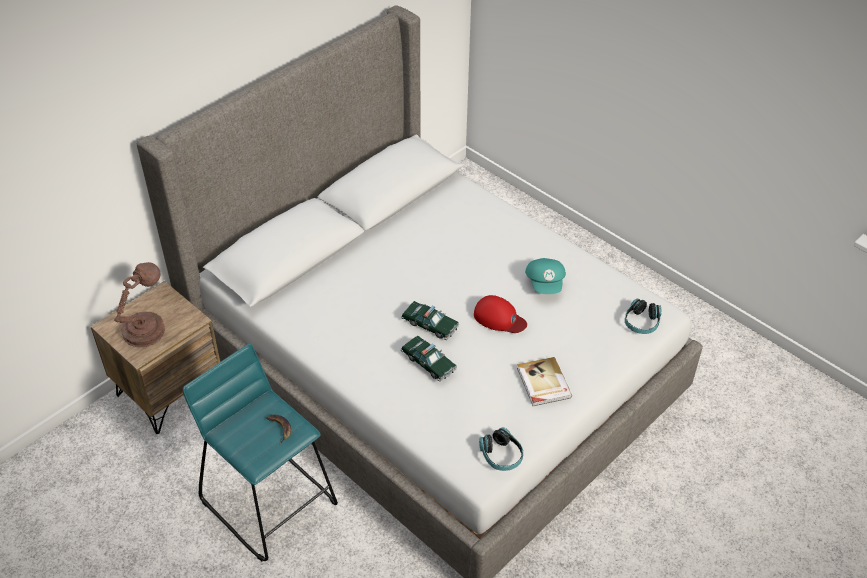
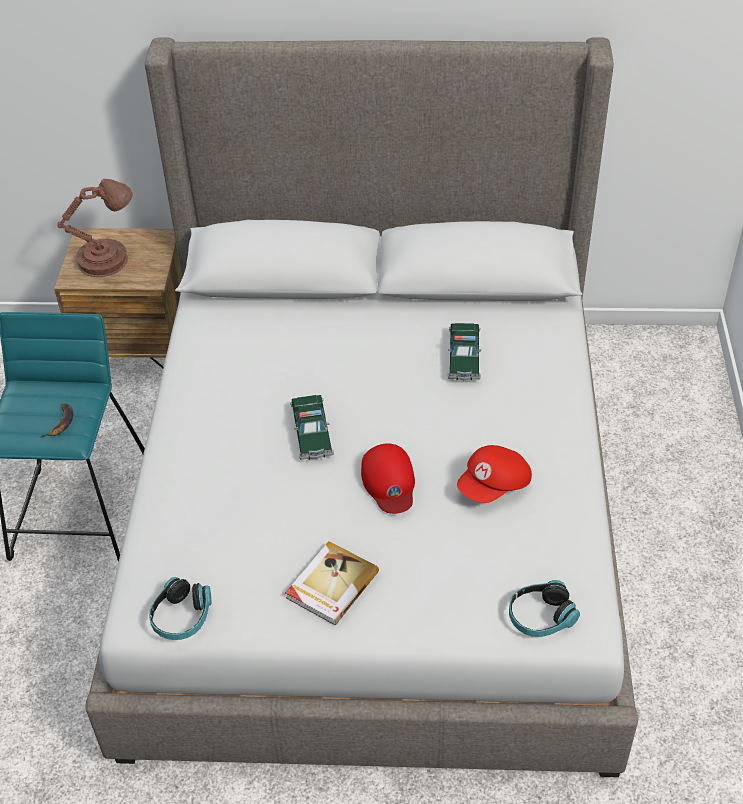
camera: 50 degrees right, 0 degrees up
(428, 362) = (253, 468): toy car -> toy car (464, 358)
(545, 283) = (494, 486): turquoise cap -> red cap

